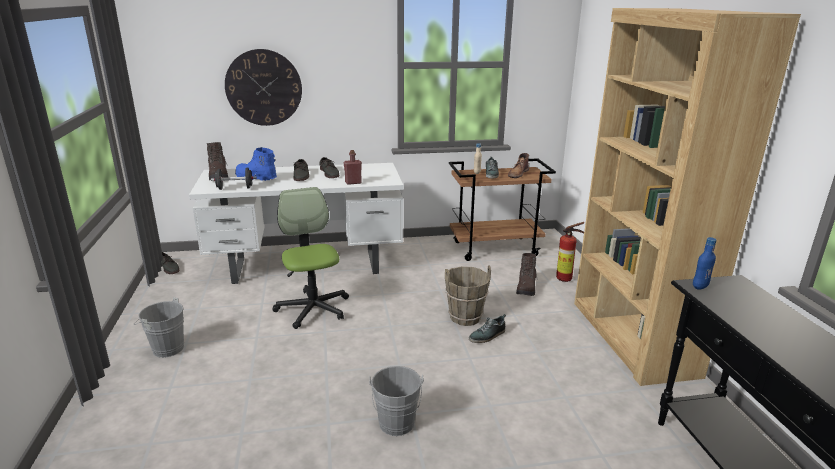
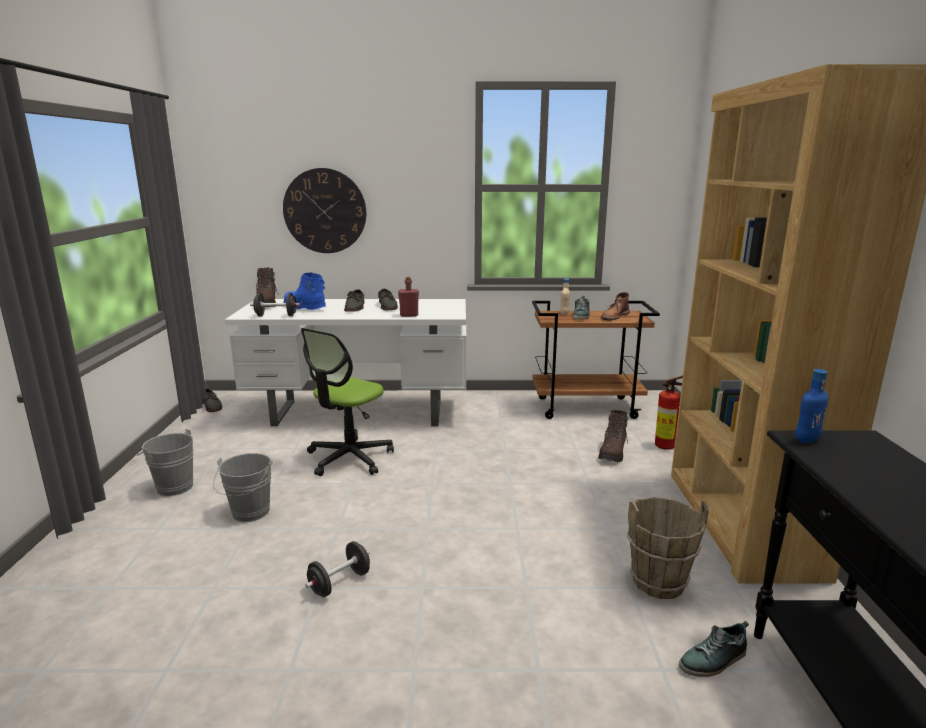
camera: 10 degrees right, 5 degrees down
(313, 309) = (349, 458): office chair -> office chair turned 135 degrees counterclockwise
(344, 418) = (339, 583): none -> black dumbbell
(396, 426) = (399, 600): grey bucket -> grey bucket (249, 514)
(465, 317) = (525, 481): brown bucket -> brown bucket (658, 582)
(487, 336) = (548, 504): shoe -> shoe (713, 660)

